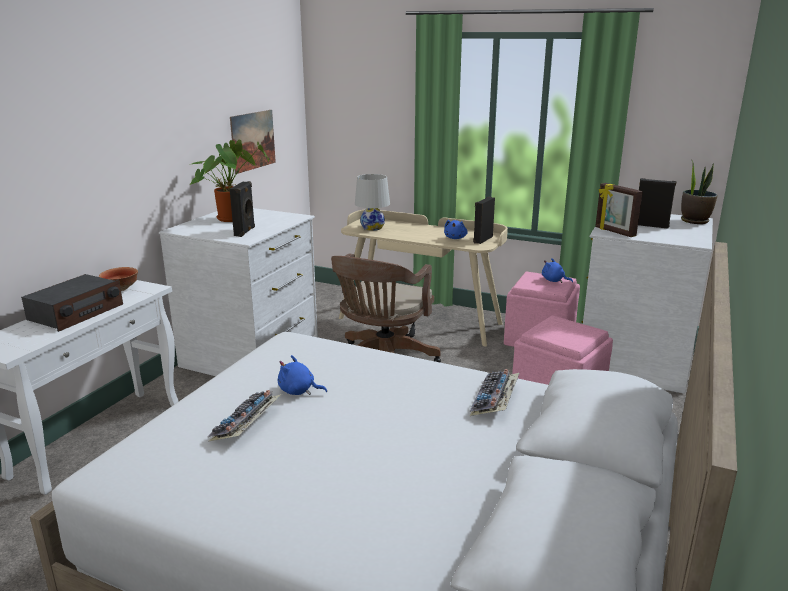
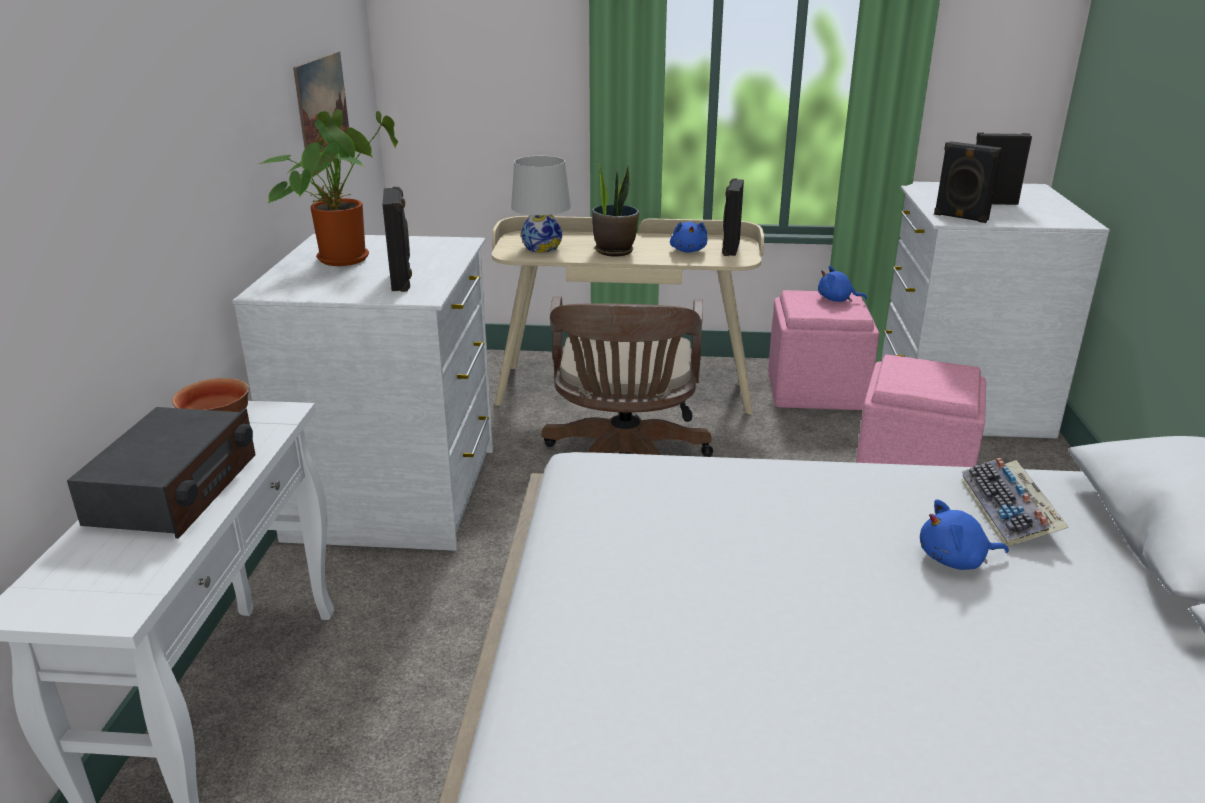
camera: 20 degrees left, 5 degrees up
(246, 424) = (686, 647): keyboard -> none
(298, 391) = (706, 561): blue plush toy -> blue plush toy (955, 560)
(614, 232) = (960, 217): picture frame -> black speaker
(694, 221) = (1033, 190): potted plant -> potted plant (614, 251)

